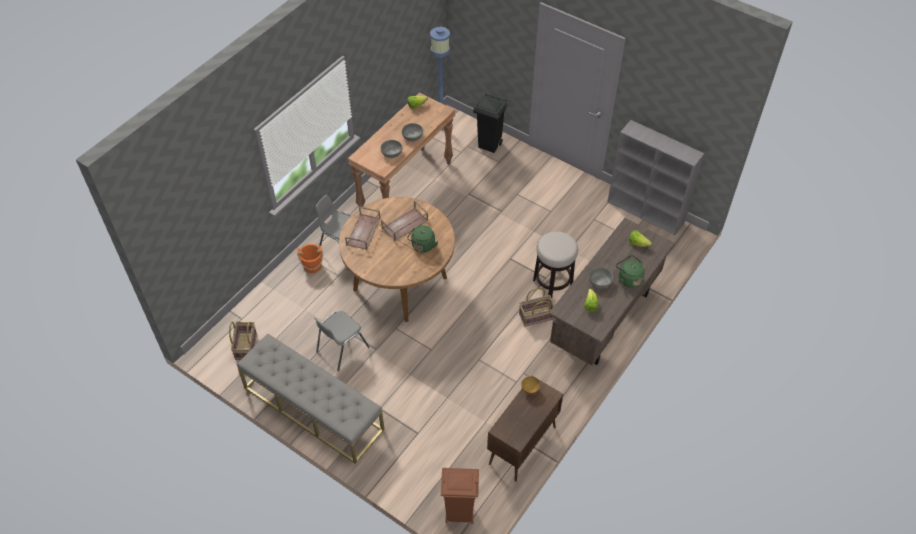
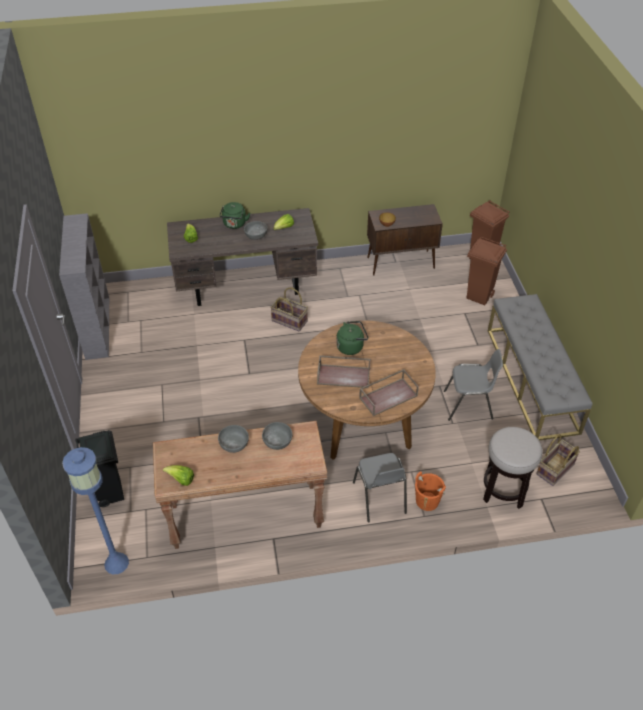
camera: 135 degrees left, 5 degrees down
(421, 462) = (479, 297): none -> brown trash can
(552, 283) = (244, 333): stool -> stool (503, 490)

